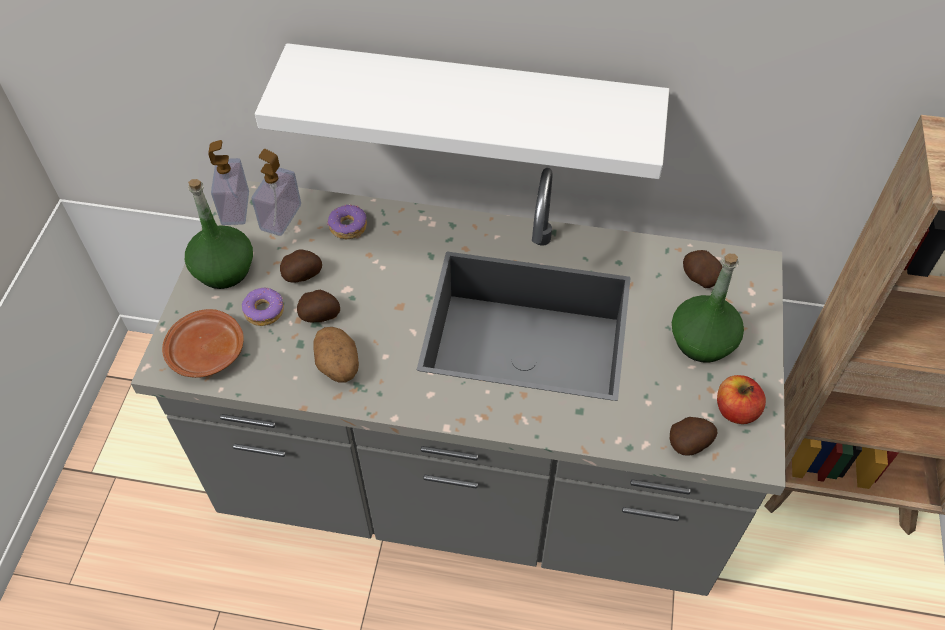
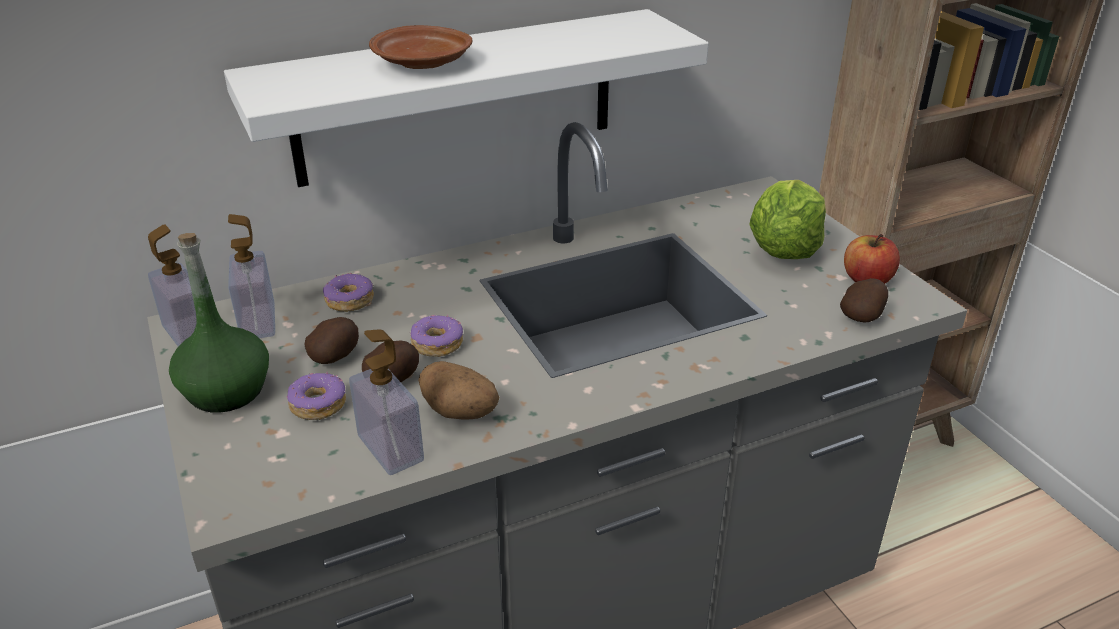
camera: 35 degrees left, 20 degrees down
(206, 353) = (277, 472): brown plate -> brown plate (423, 63)
(277, 371) = (390, 448): none -> soap dispenser
(370, 298) = (437, 344): none -> donut
(699, 277) = (730, 213): potato -> none
(702, 341) = (784, 249): green bottle -> lettuce

